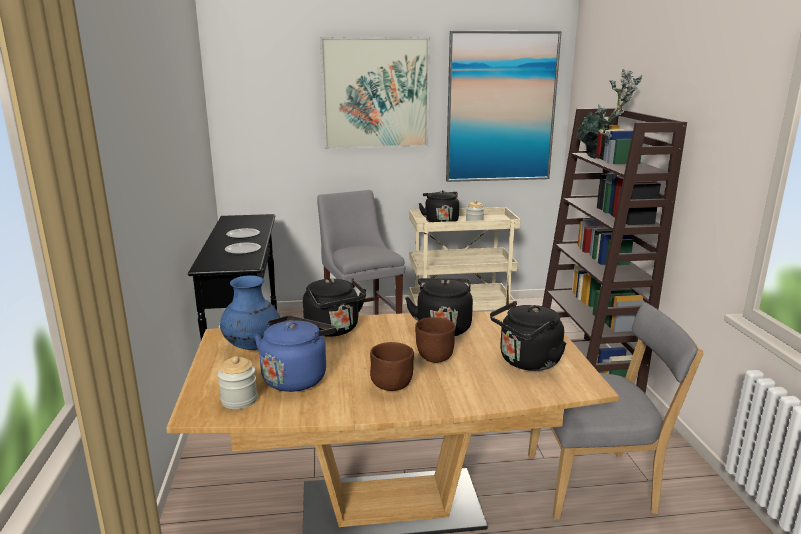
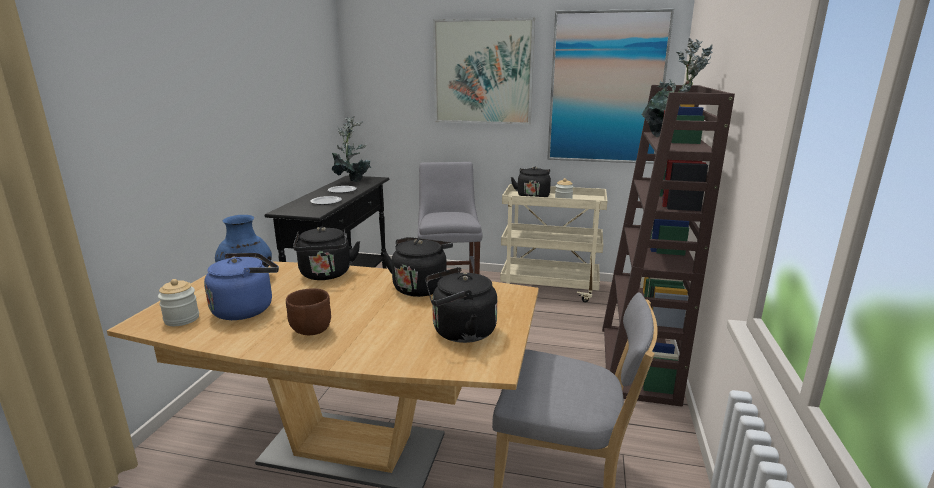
camera: 20 degrees right, 0 degrees up
(238, 222) = (352, 181): none -> potted plant
(434, 358) = (378, 313): brown bowl -> none

